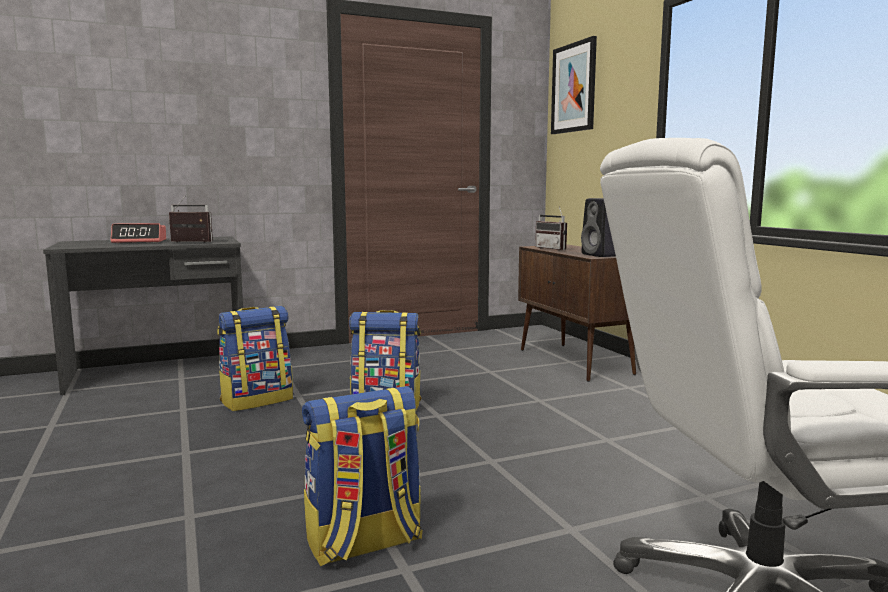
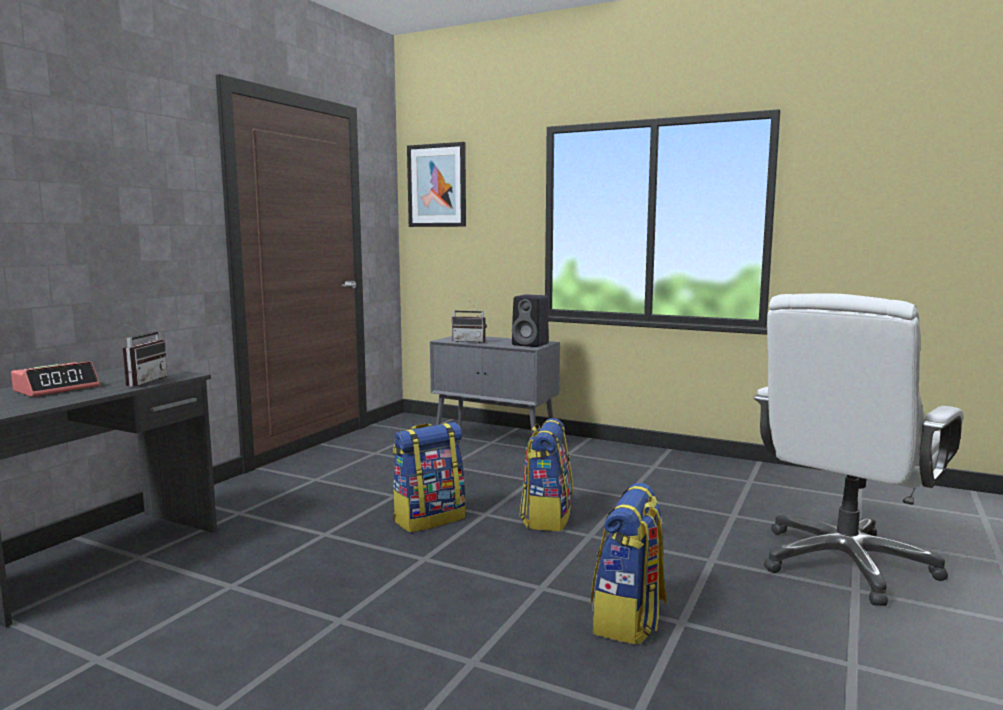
camera: 40 degrees left, 0 degrees up
(189, 242) = (142, 382): radio -> radio turned 135 degrees clockwise
(257, 400) = (294, 551): backpack -> backpack (546, 517)
(575, 362) = (496, 441): brown cabinet -> grey cabinet

